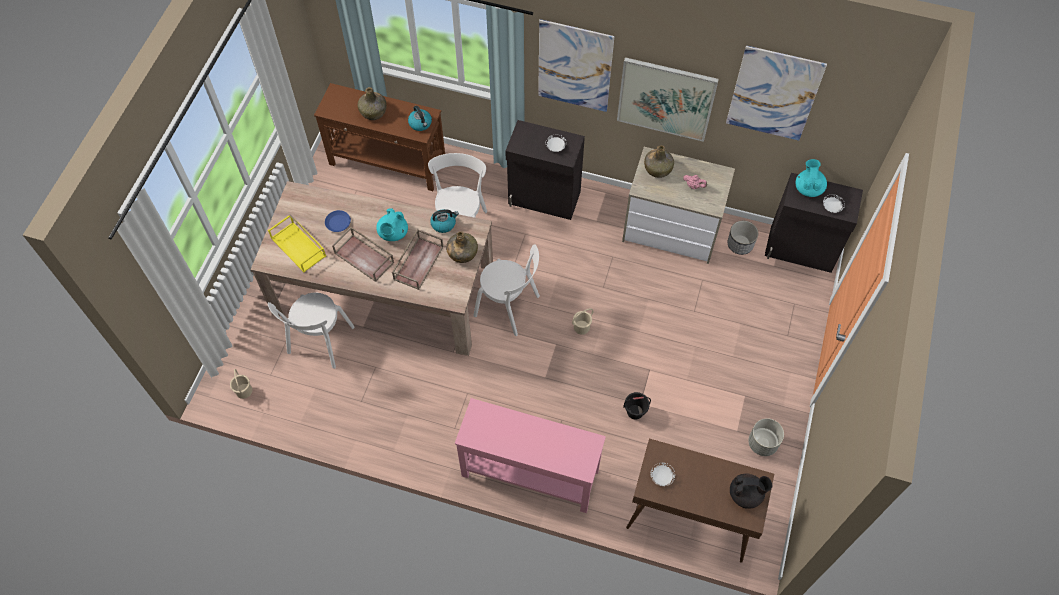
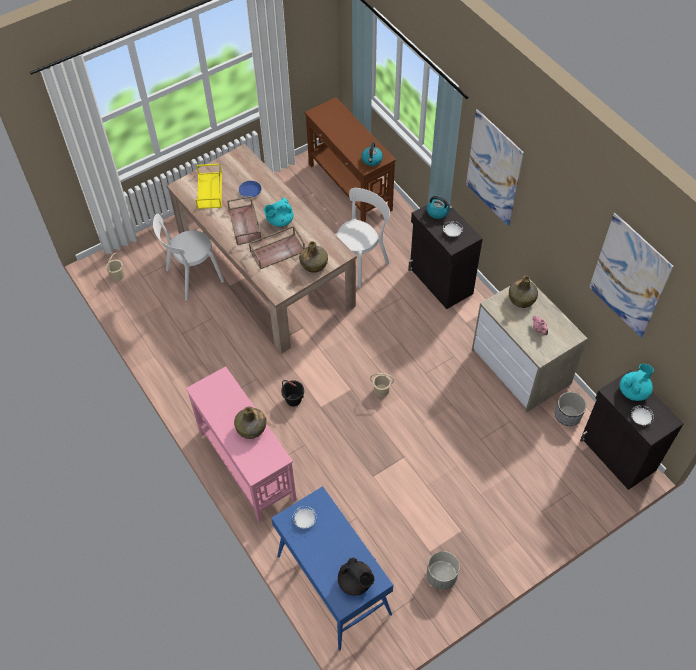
camera: 40 degrees right, 5 degrees down
(373, 112) = (347, 133): green bottle -> green bottle (251, 428)
(444, 224) = (320, 236): kettle -> kettle (438, 212)
(509, 307) = (342, 340): white chair -> none
(635, 412) = (363, 479): black bucket -> black bucket (293, 400)
(666, 99) = (551, 237): picture -> none
(689, 515) = (332, 584): brown console table -> blue console table

